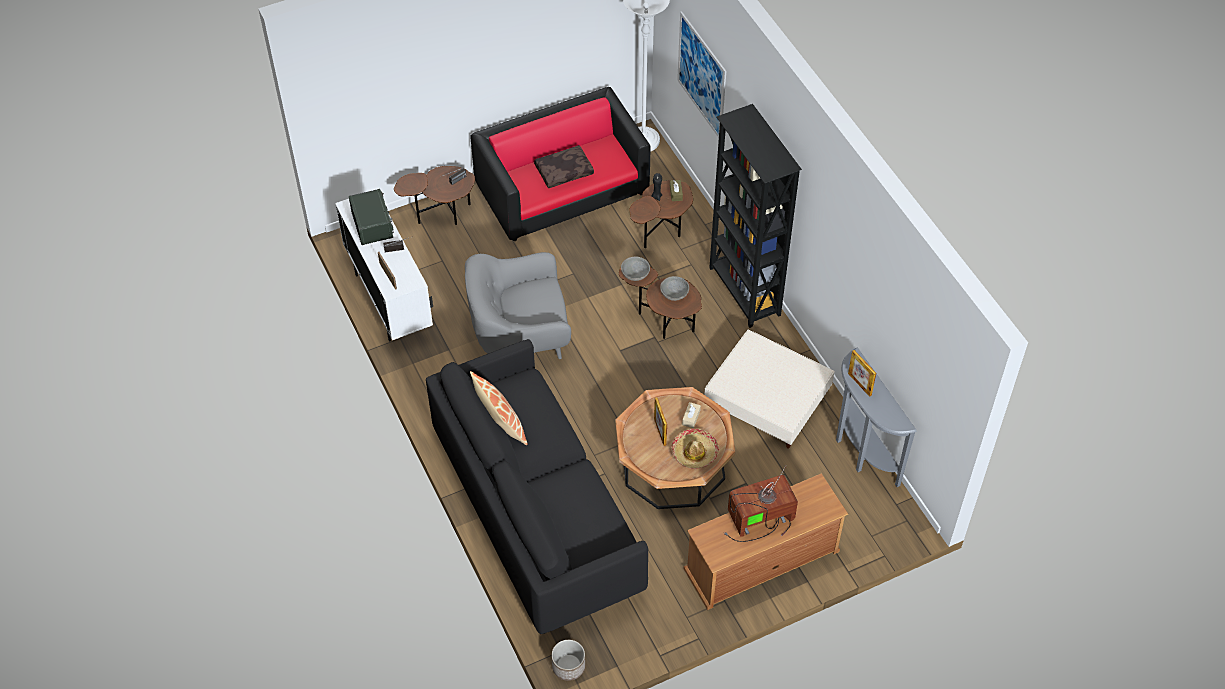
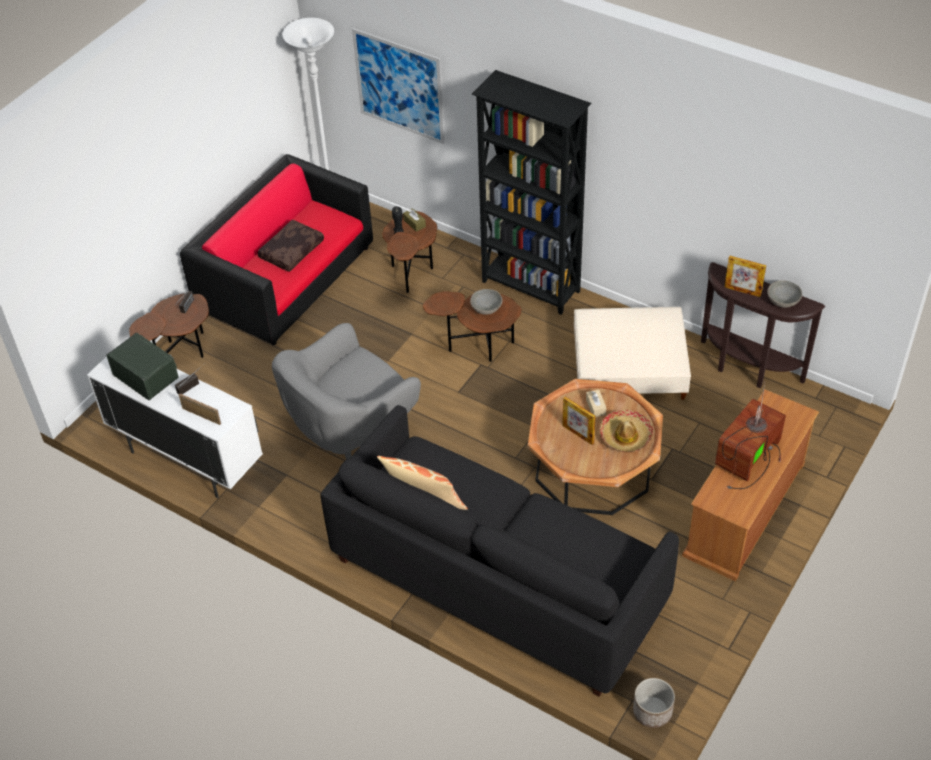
camera: 30 degrees left, 5 degrees down
(635, 274) = (442, 304): grey bowl -> grey bowl (783, 301)
(860, 451) = (747, 369): grey console table -> brown console table

